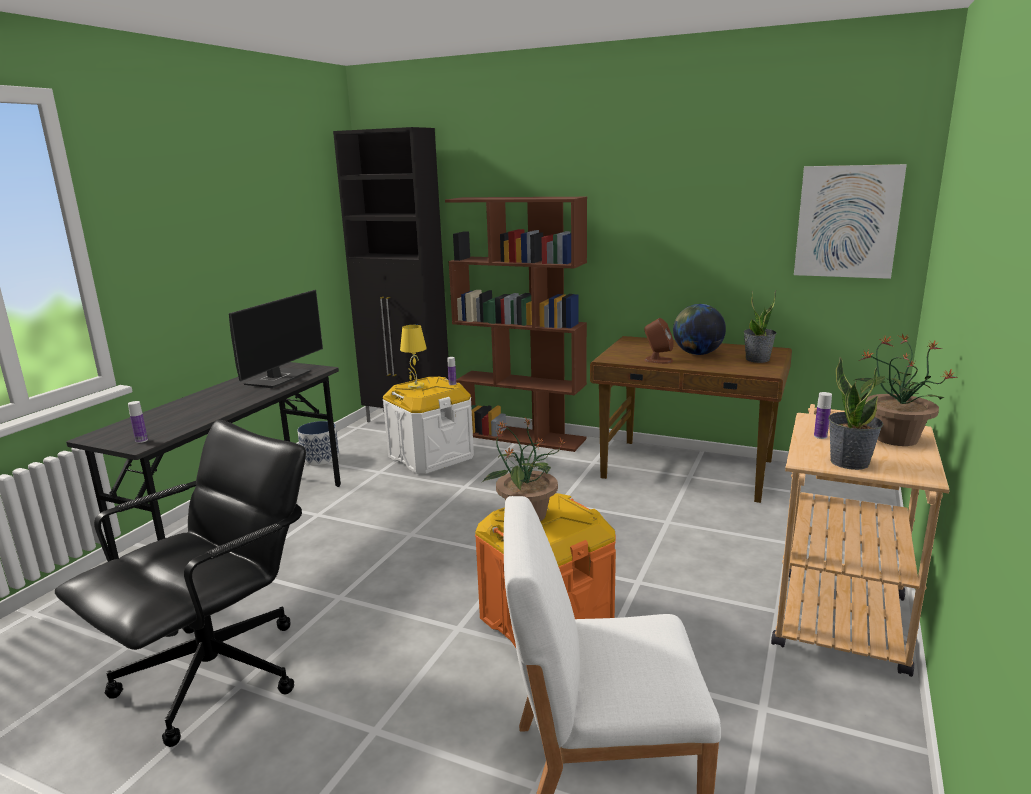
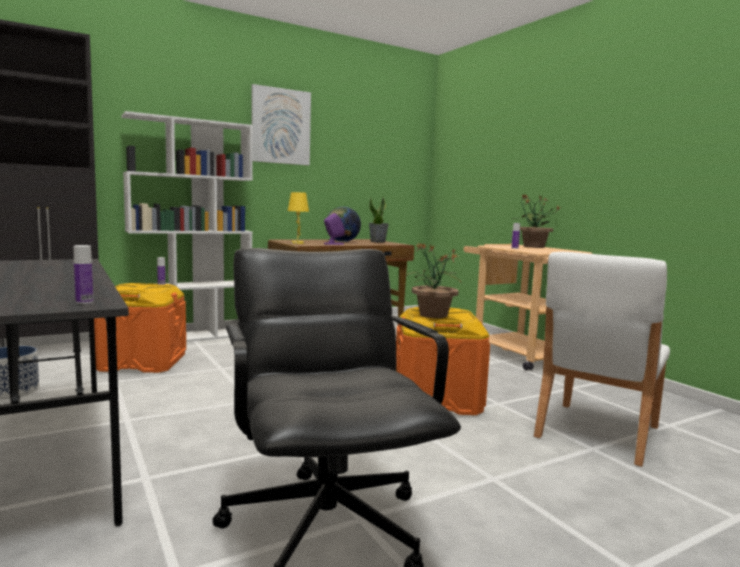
camera: 55 degrees left, 10 degrees down
(279, 378) = (58, 266): monitor -> none
(416, 387) = (132, 288): yellow table lamp -> yellow table lamp (298, 243)
(430, 457) = (142, 362): white storage box -> orange storage box
(522, 436) = (192, 337): brown bookcase -> white bookcase
(658, 360) = (333, 244): brown speaker -> purple speaker
(847, 221) = (397, 160): picture -> picture (280, 126)
(849, 462) = (550, 251): potted plant -> none

